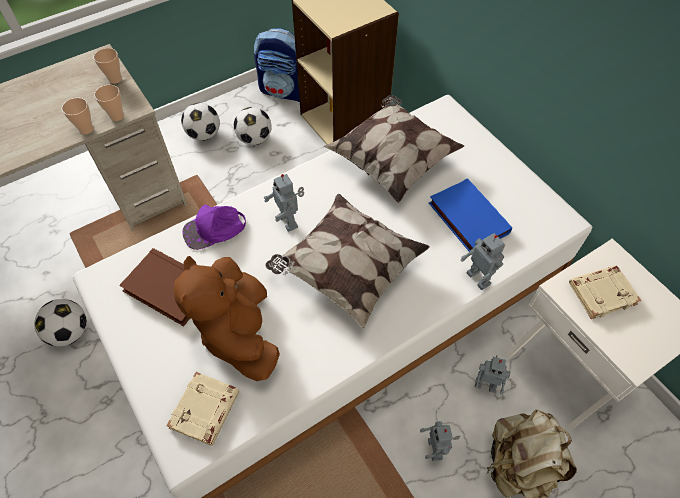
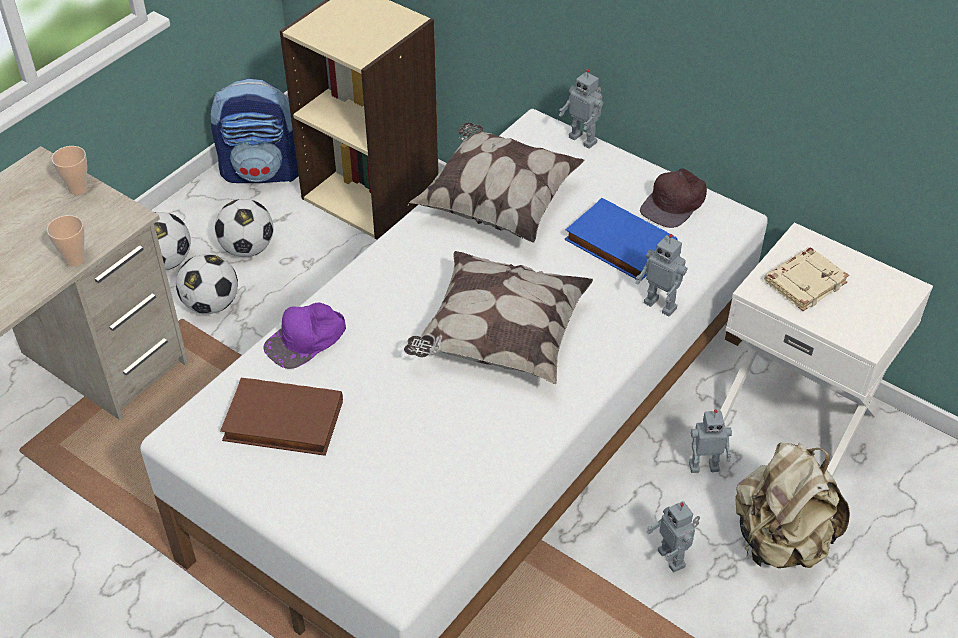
camera: 20 degrees left, 10 degrees down
(70, 332) = (91, 578): football -> football (211, 304)
(117, 116) = (109, 233): cup -> none
(205, 411) = (402, 533): beige book -> none
(239, 333) = (400, 442): brown plush toy -> none
(289, 221) = (400, 305): toy robot -> toy robot (584, 139)
(523, 196) = (675, 203): none -> brown cap

